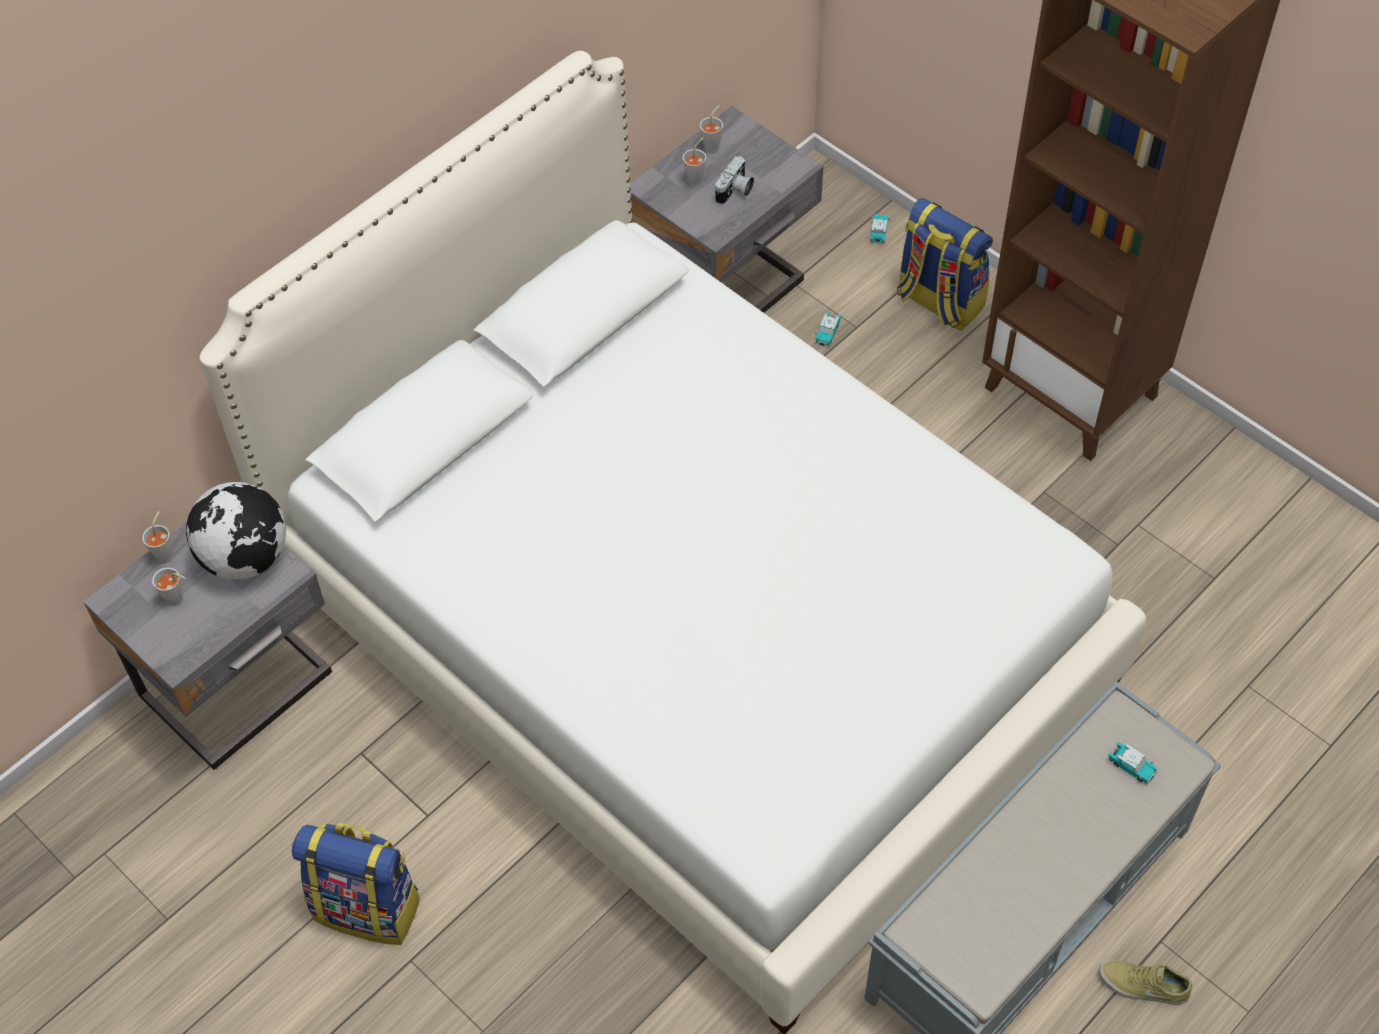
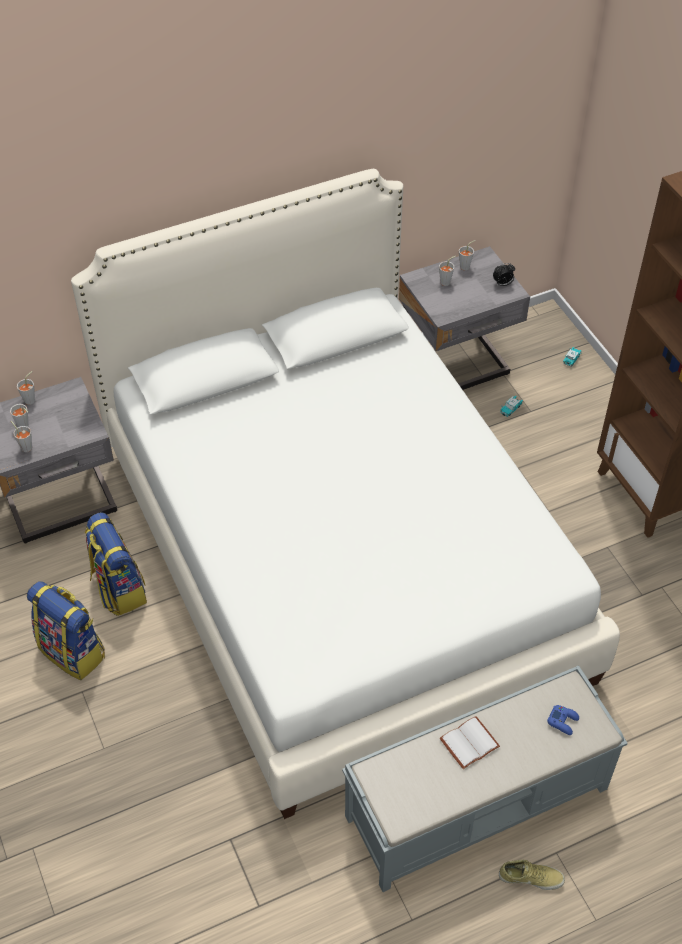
camera: 20 degrees right, 5 degrees down
(194, 630) = (25, 446): none -> grey cup
(246, 557) = (74, 415): globe -> none
(735, 191) = (467, 295): camera -> none
(777, 159) = (502, 284): none -> alarm clock
(938, 301) = (591, 411): backpack -> backpack (118, 588)
(1023, 840) = (469, 741): none -> white book
(1131, 766) = (563, 721): toy car -> blue game controller
(1143, 986) = (531, 876): beige shoe -> beige shoe turned 150 degrees clockwise

